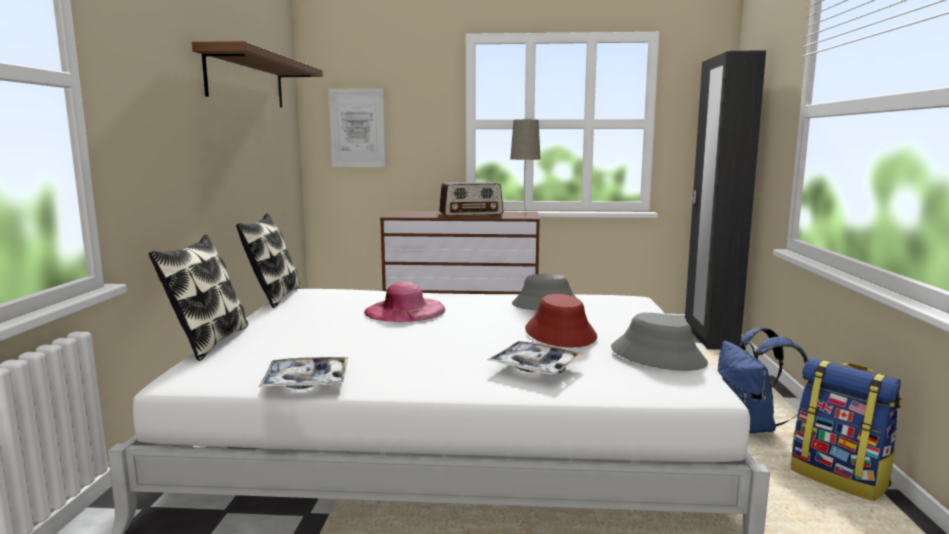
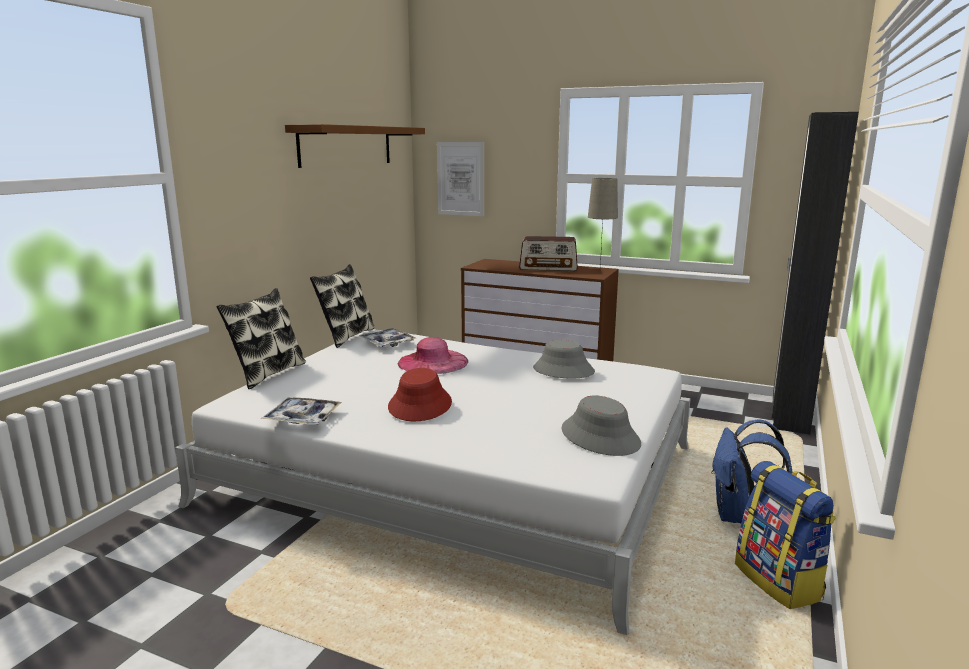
camera: 20 degrees right, 5 degrees up
(535, 367) = (480, 431): tray -> tray (387, 343)
(560, 333) = (539, 402): red hat -> red hat (420, 405)

